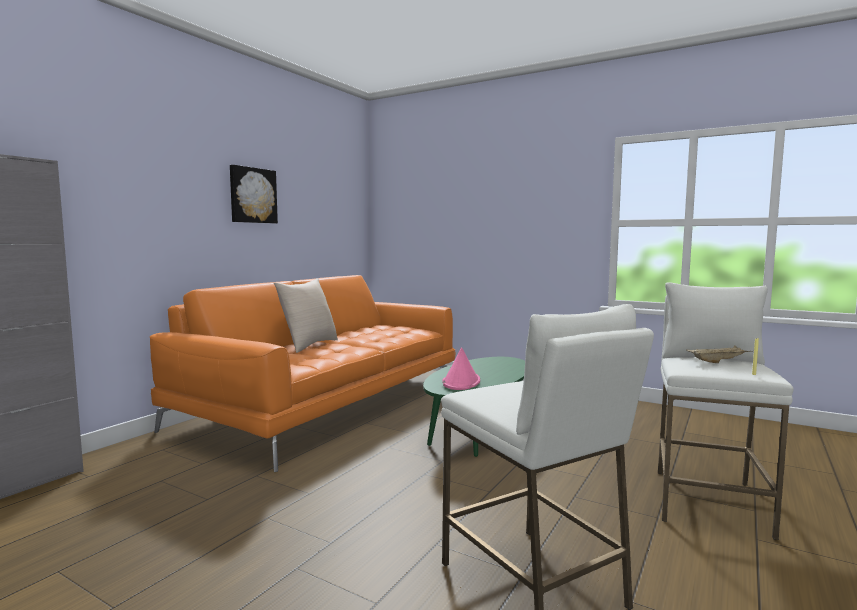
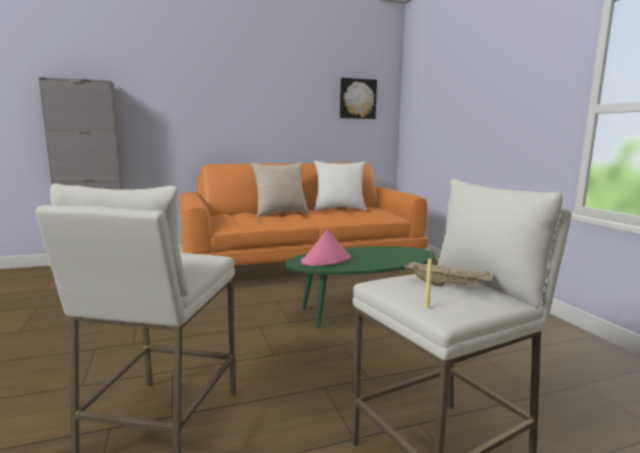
camera: 40 degrees right, 5 degrees up
(252, 195) = (271, 97): picture -> picture (357, 99)
(355, 331) = (339, 209): none -> white pillow

